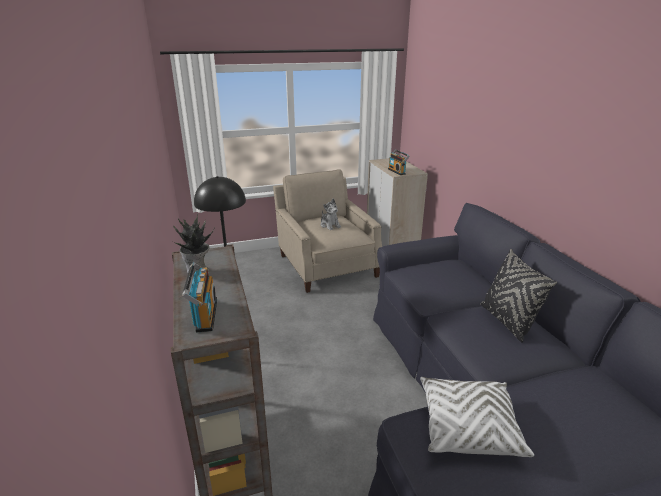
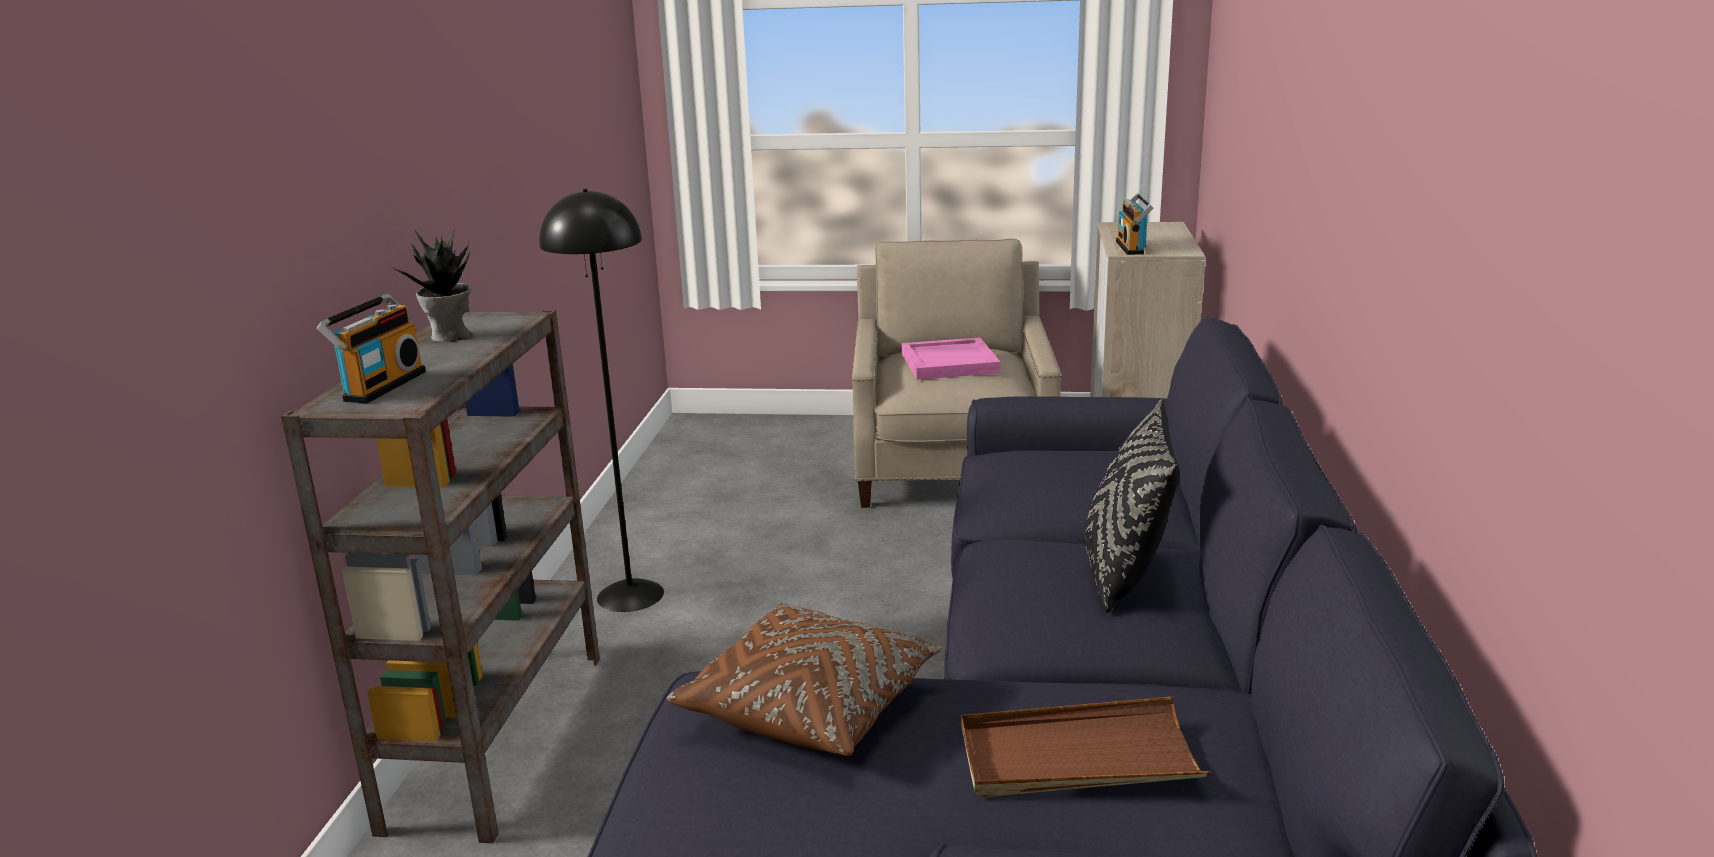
camera: 25 degrees right, 5 degrees down
(330, 225) = (950, 363): plush toy -> pink tray
(468, 426) = (811, 705): white pillow -> brown pillow
(588, 420) = (1077, 756): none -> brown tray

